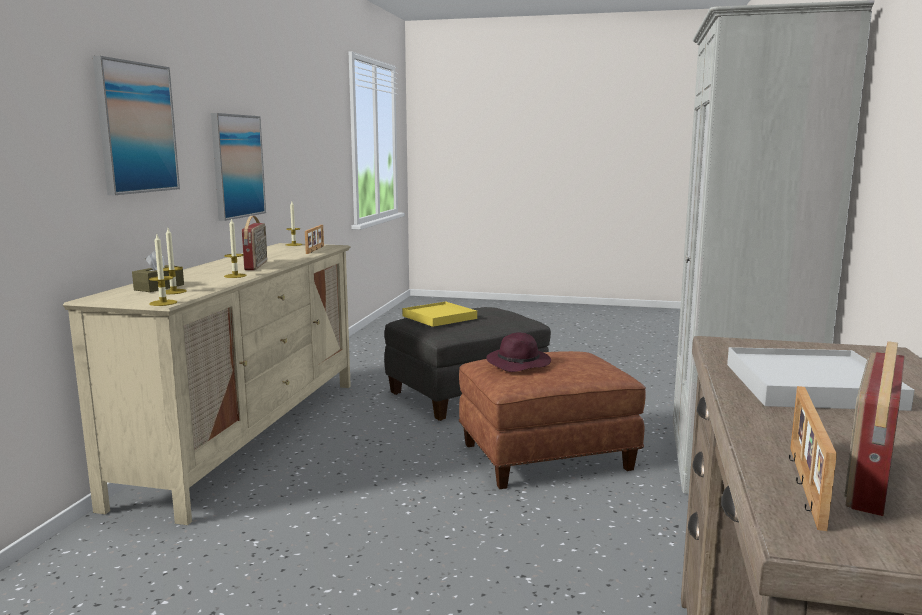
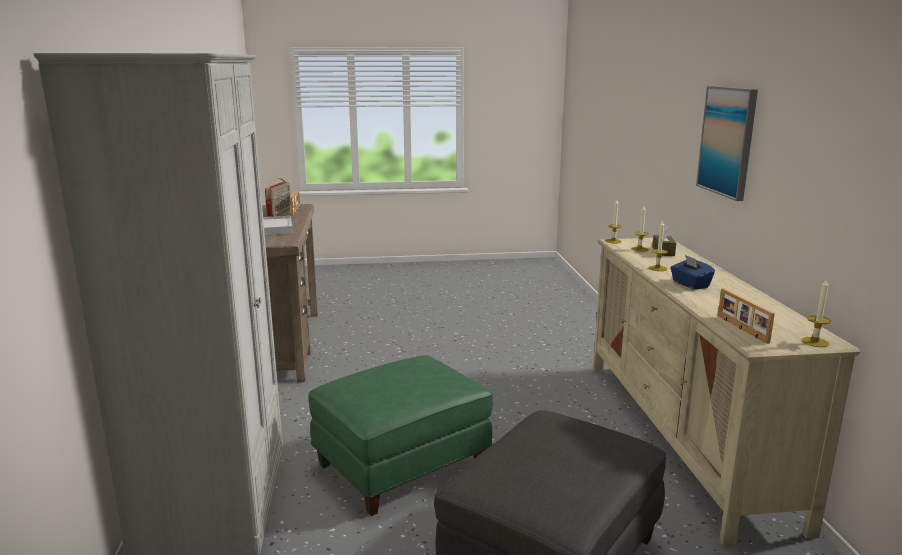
camera: 160 degrees right, 5 degrees up
(237, 166) = (819, 207): picture -> none
(257, 265) = (690, 284): radio -> blue tissue box
(439, 317) = (590, 447): yellow tray -> none
(519, 364) = (425, 371): purple hat -> none
(545, 457) = (402, 464): brown ottoman -> green ottoman

